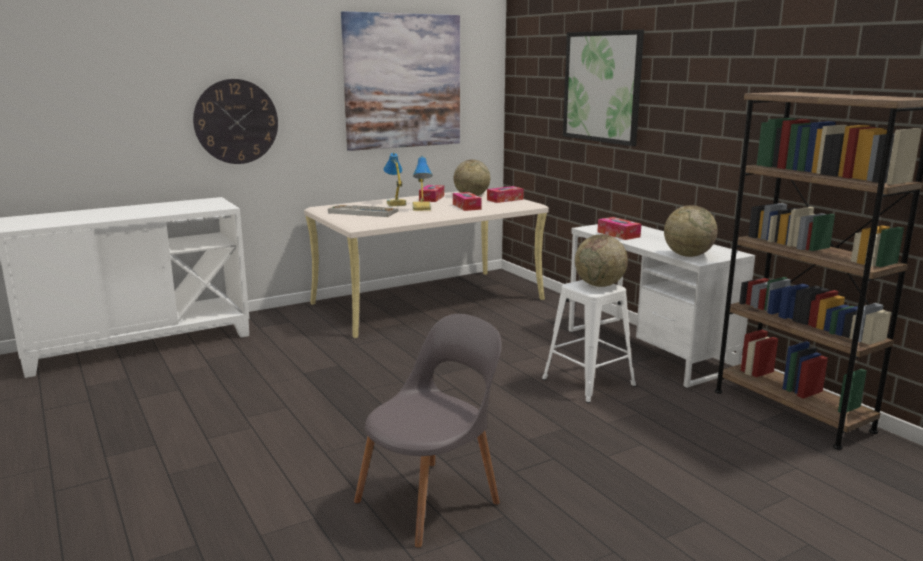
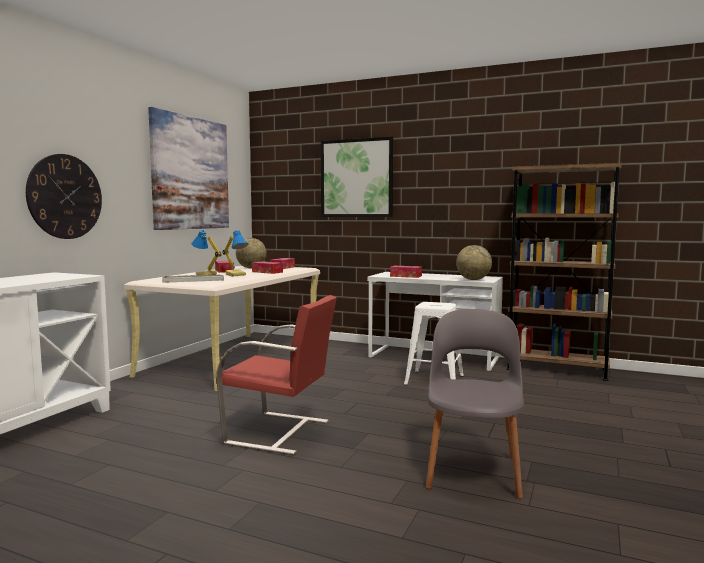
camera: 35 degrees left, 10 degrees down
(333, 400) = (280, 433): none -> red chair
(599, 285) = (438, 304): globe -> none

